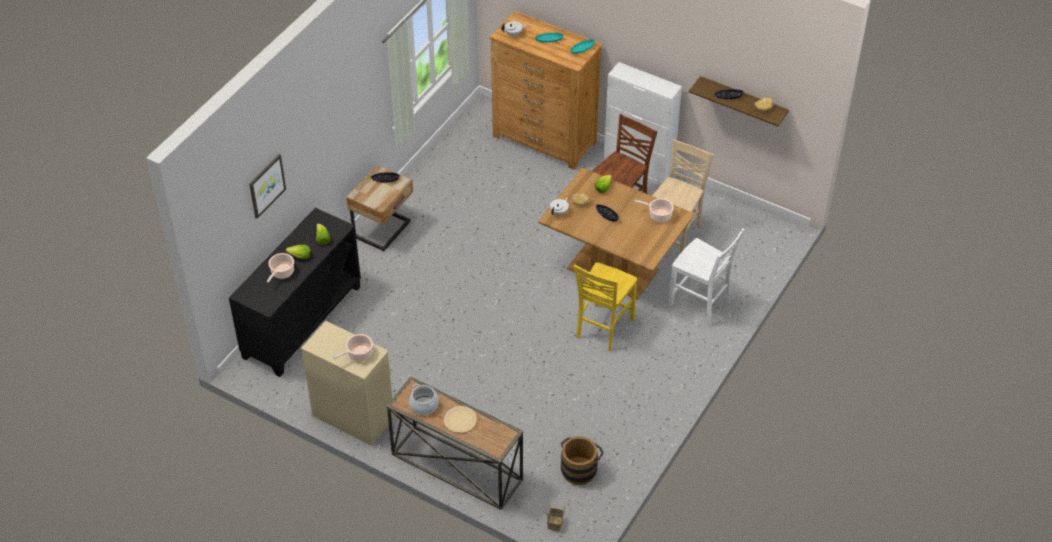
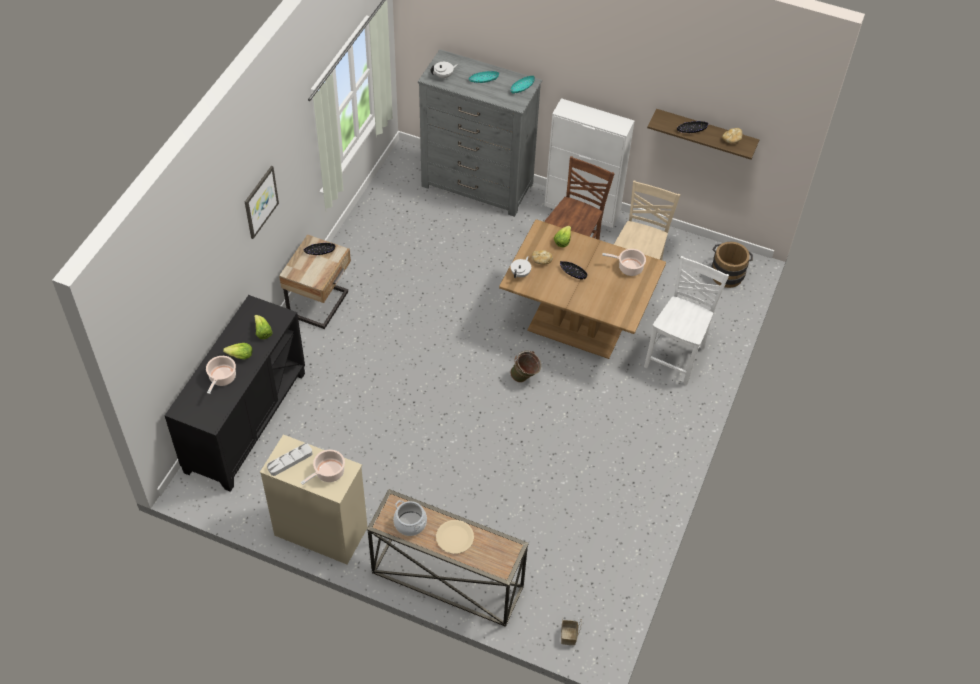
camera: 10 degrees left, 5 degrees up
(266, 185) = (195, 283): picture -> picture (260, 202)
(327, 342) = (290, 461): none -> grey tray
(544, 139) = (477, 185): brown dresser -> grey dresser
(557, 309) = (525, 378): none -> green bucket
(580, 468) = (584, 565): brown bucket -> brown bucket (727, 273)
(603, 329) = (578, 396): yellow chair -> none
(700, 304) = (676, 357): white chair -> white chair turned 90 degrees counterclockwise

